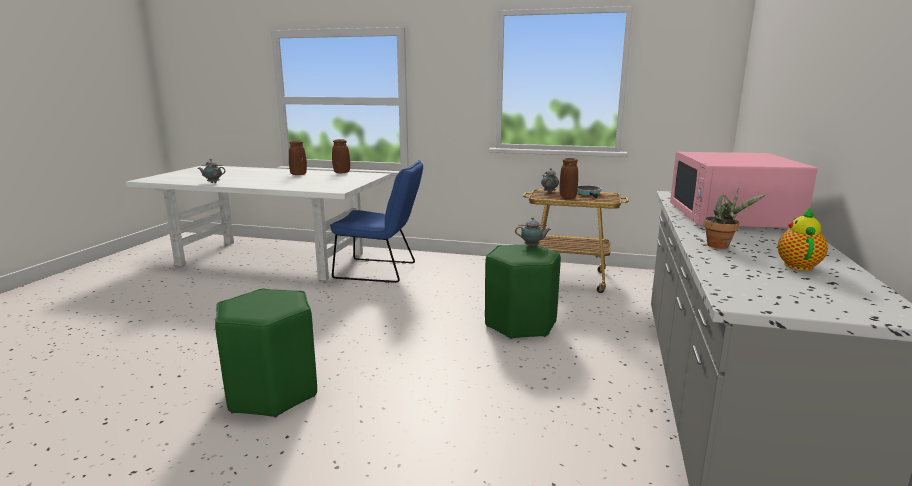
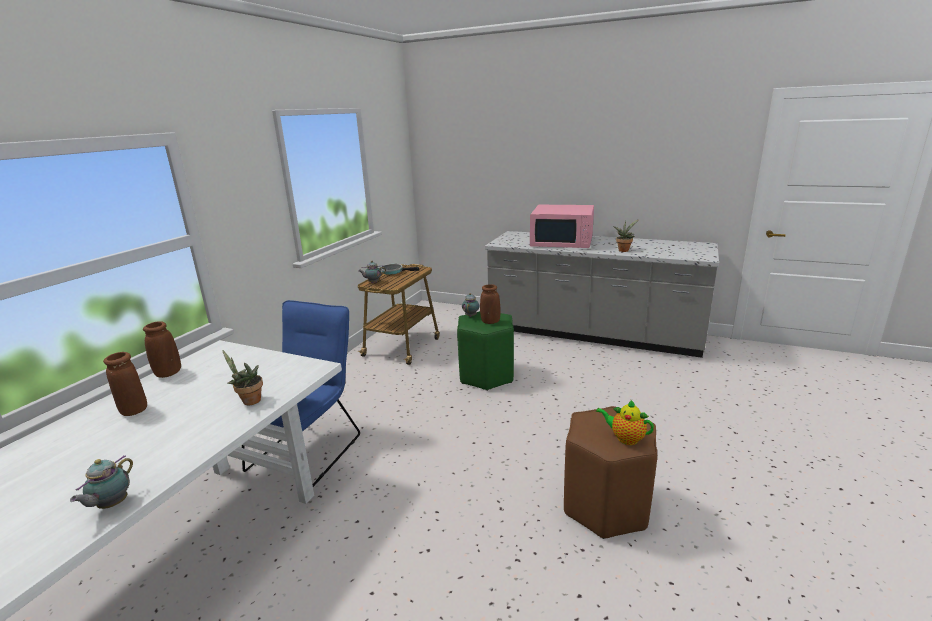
camera: 80 degrees left, 5 degrees up
(272, 393) = (606, 507): green stool -> brown stool
(297, 185) = (249, 401): none -> potted plant
(567, 197) = (402, 278): brown vase -> brown vase (490, 322)
(797, 265) = (650, 245): teapot -> teapot (625, 438)

